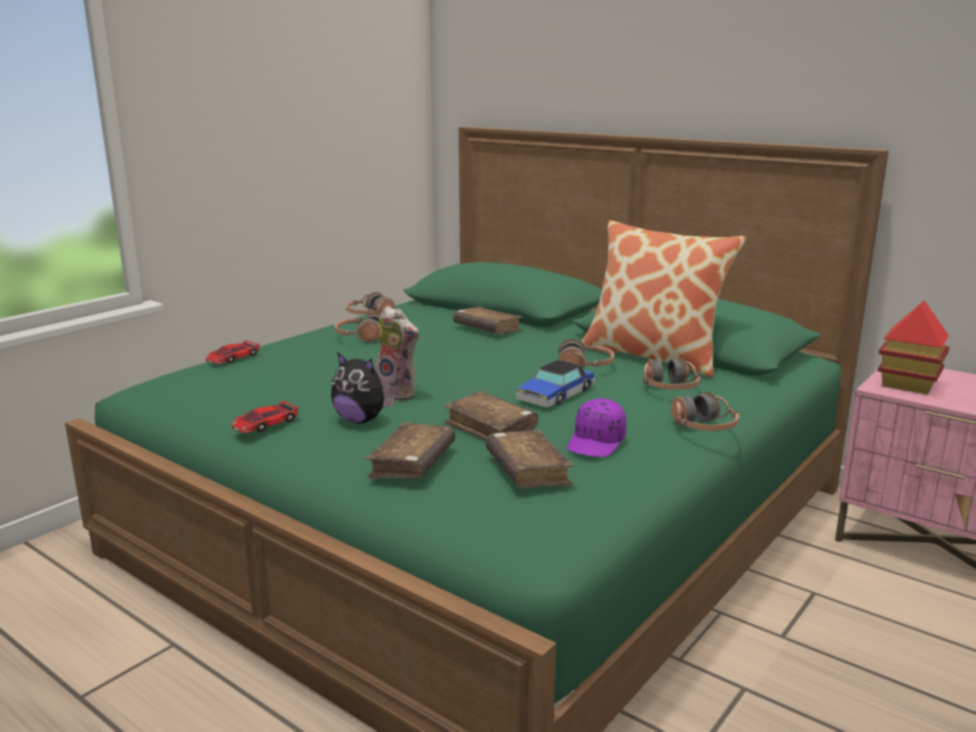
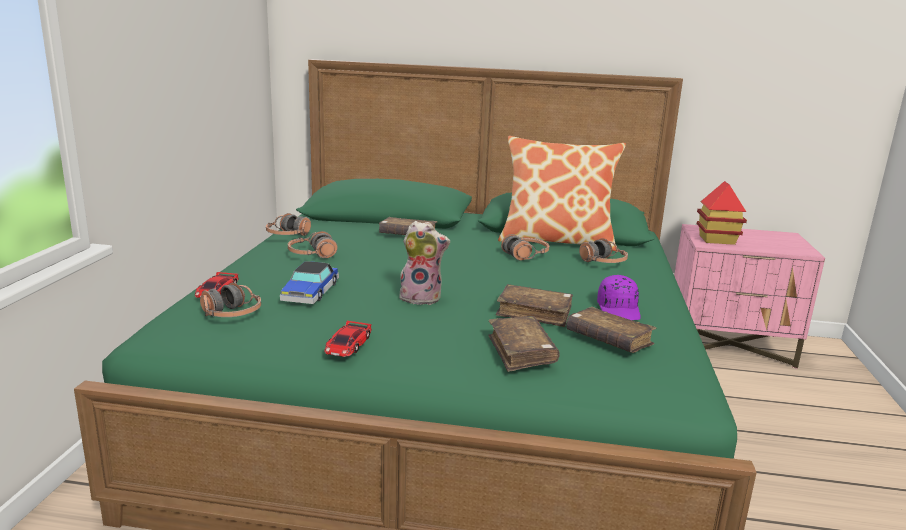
camera: 30 degrees left, 0 degrees up
(361, 420) = (425, 325): plush toy -> none
(556, 395) = (539, 279): toy car -> toy car (311, 292)
(703, 428) = (662, 287): headphones -> headphones (231, 315)

